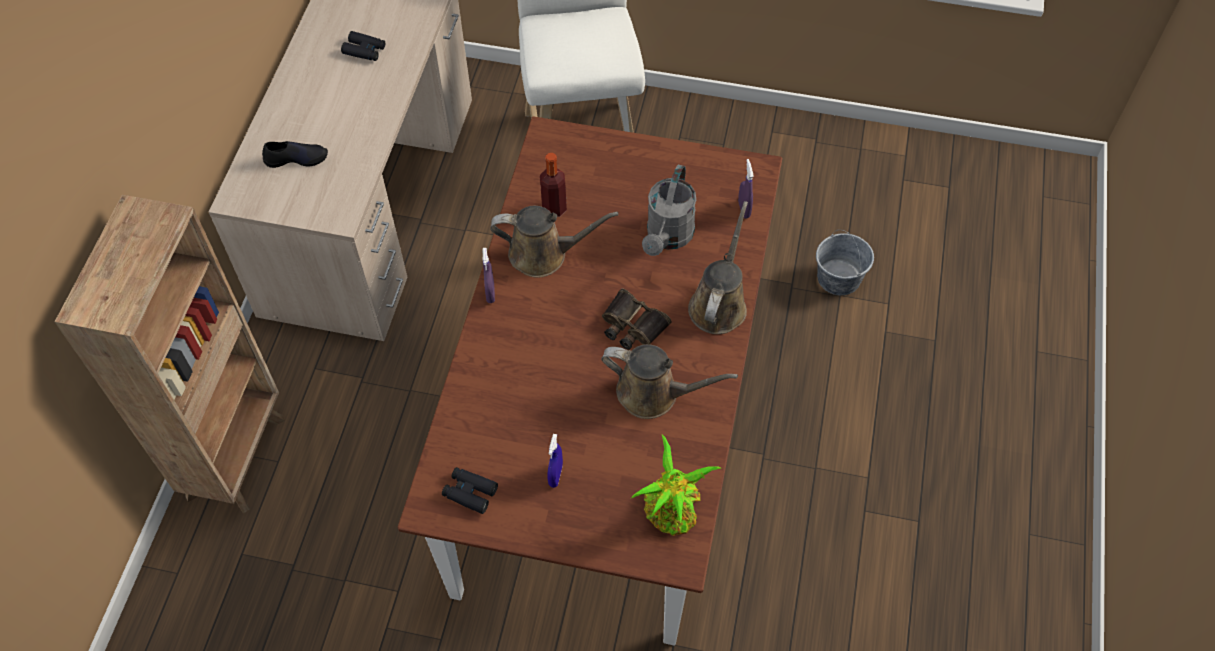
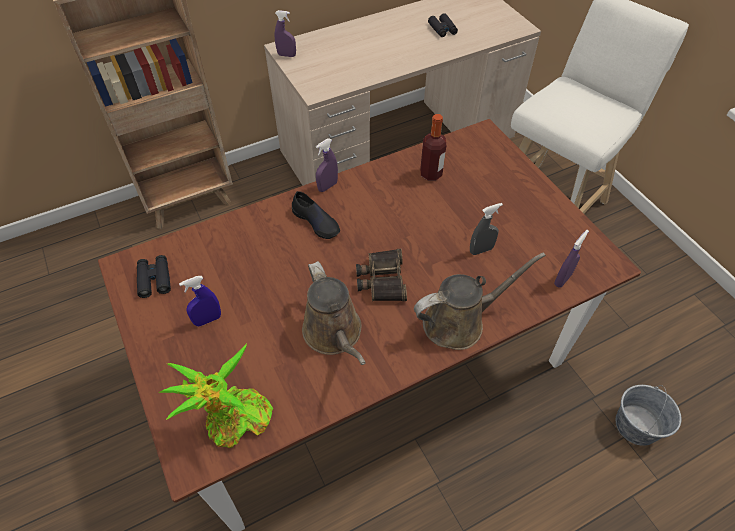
camera: 50 degrees right, 5 degrees down
(252, 203) = (286, 55): none -> purple spray bottle
(296, 158) = (336, 51): black shoe -> black shoe (316, 222)
(544, 254) = (388, 192): brown watering can -> none
(668, 237) = (481, 250): grey watering can -> grey spray bottle

